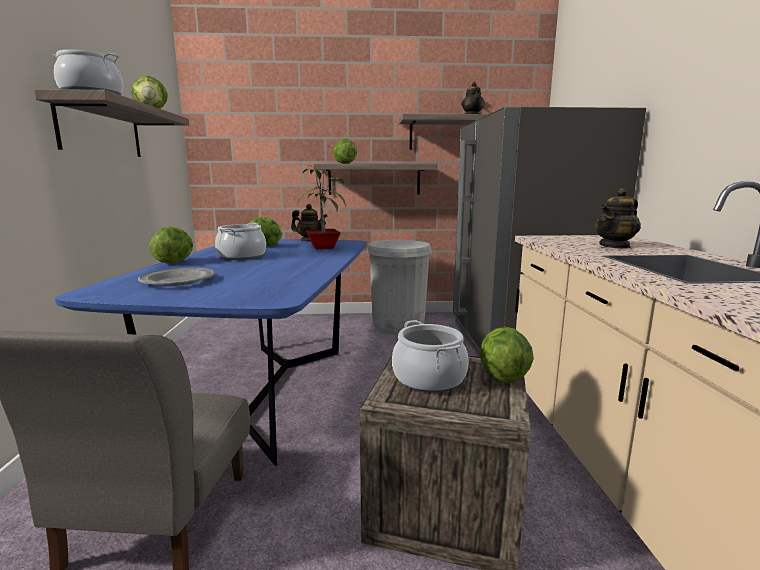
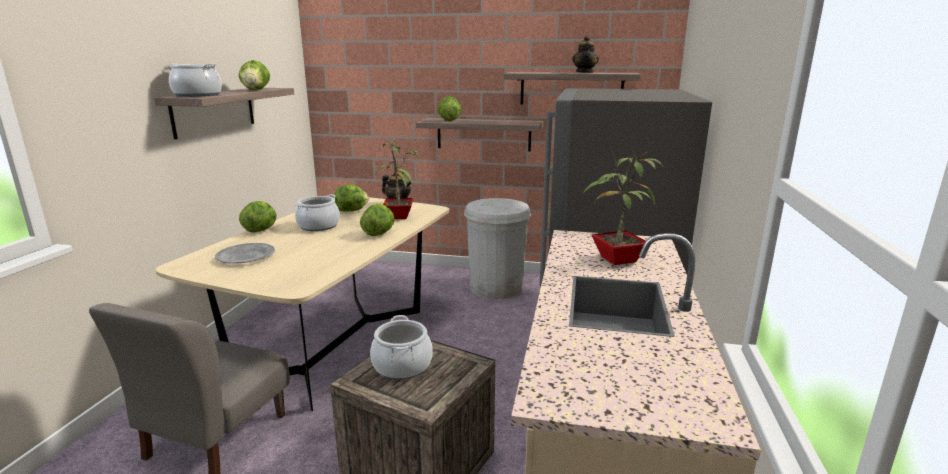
camera: 15 degrees right, 5 degrees up
(266, 393) = (337, 345): blue dining table -> beige dining table
(502, 376) = (462, 372): lettuce -> lettuce (379, 234)
(615, 246) = (616, 260): teapot -> potted plant

